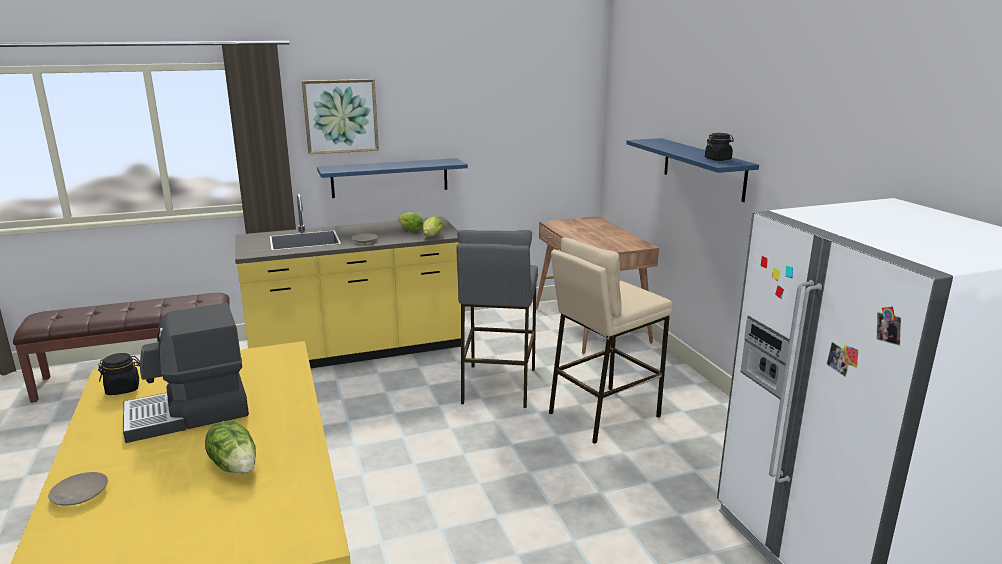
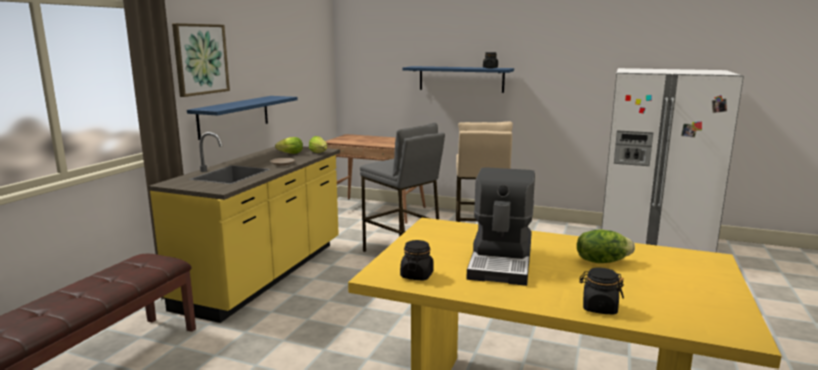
camera: 50 degrees left, 5 degrees down
(80, 495) = (599, 308): beige plate -> black jar

